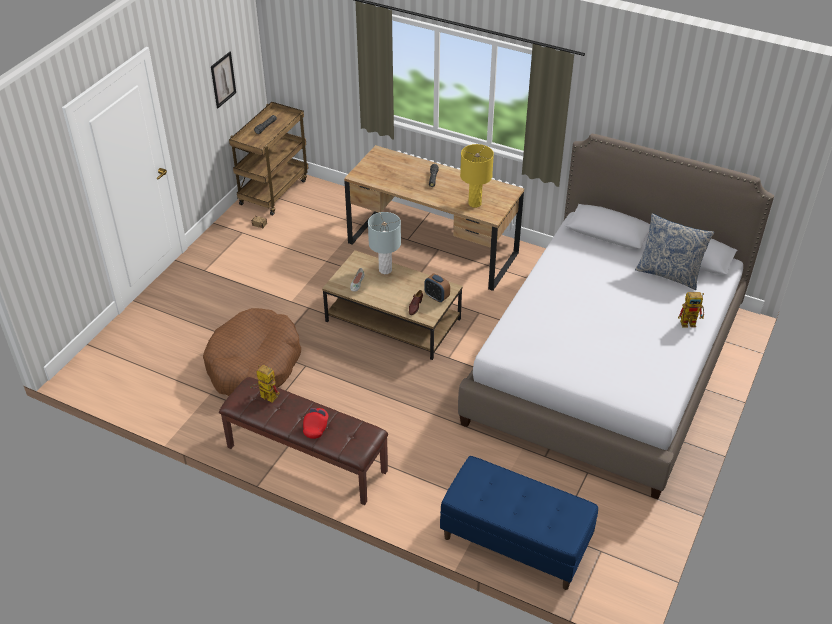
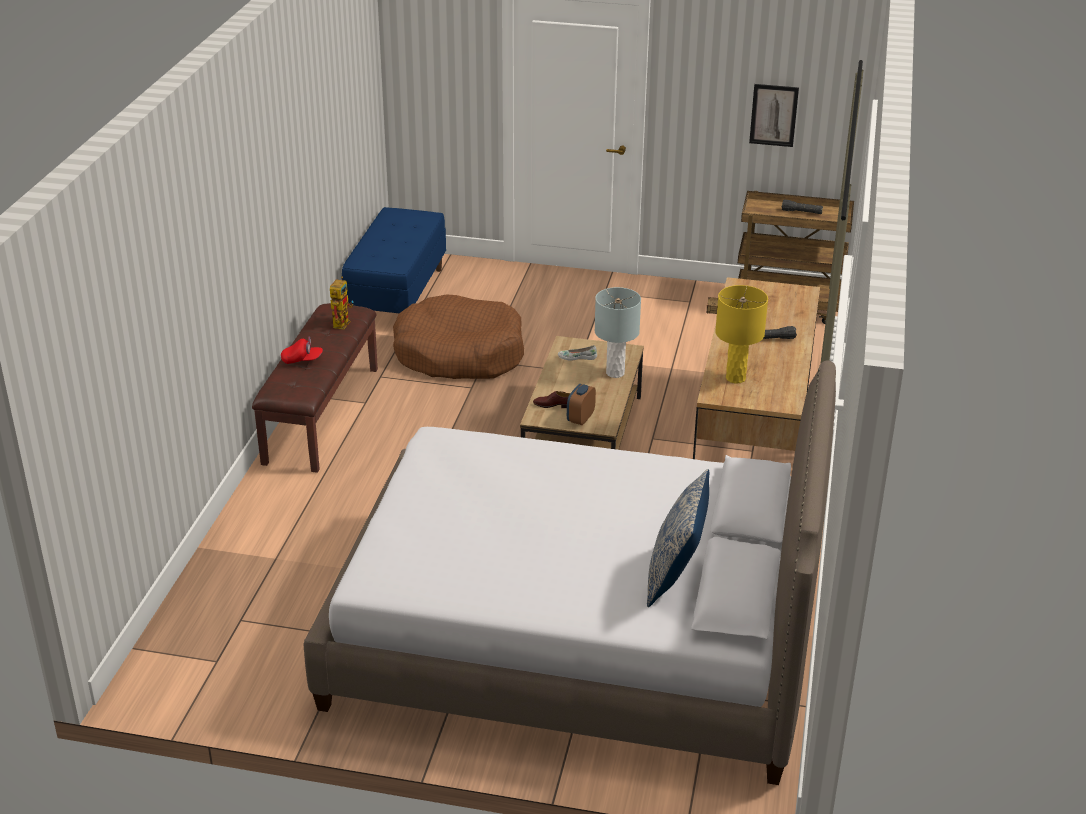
camera: 75 degrees right, 10 degrees down
(514, 542) = (221, 585): blue bench -> blue bench (396, 296)
(691, 322) = (563, 605): toy robot -> none

